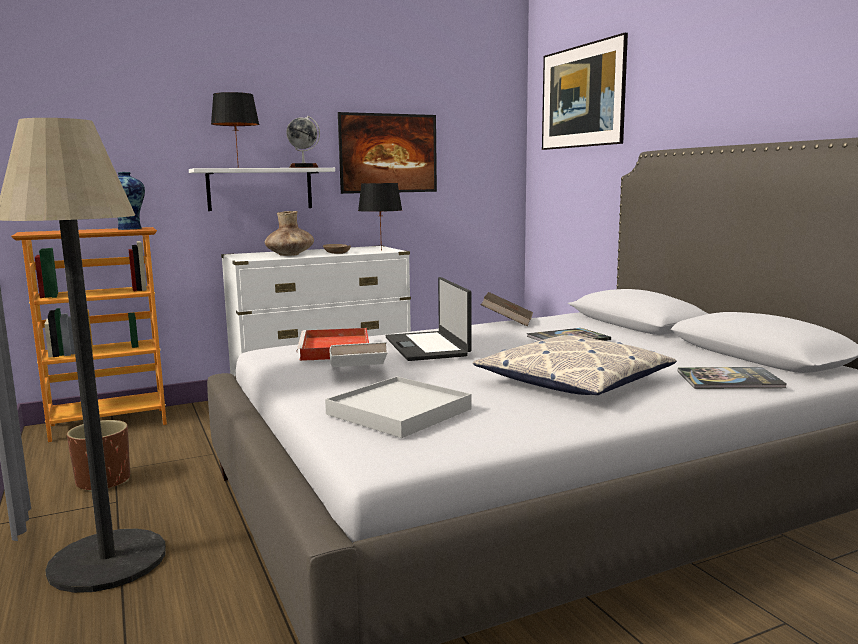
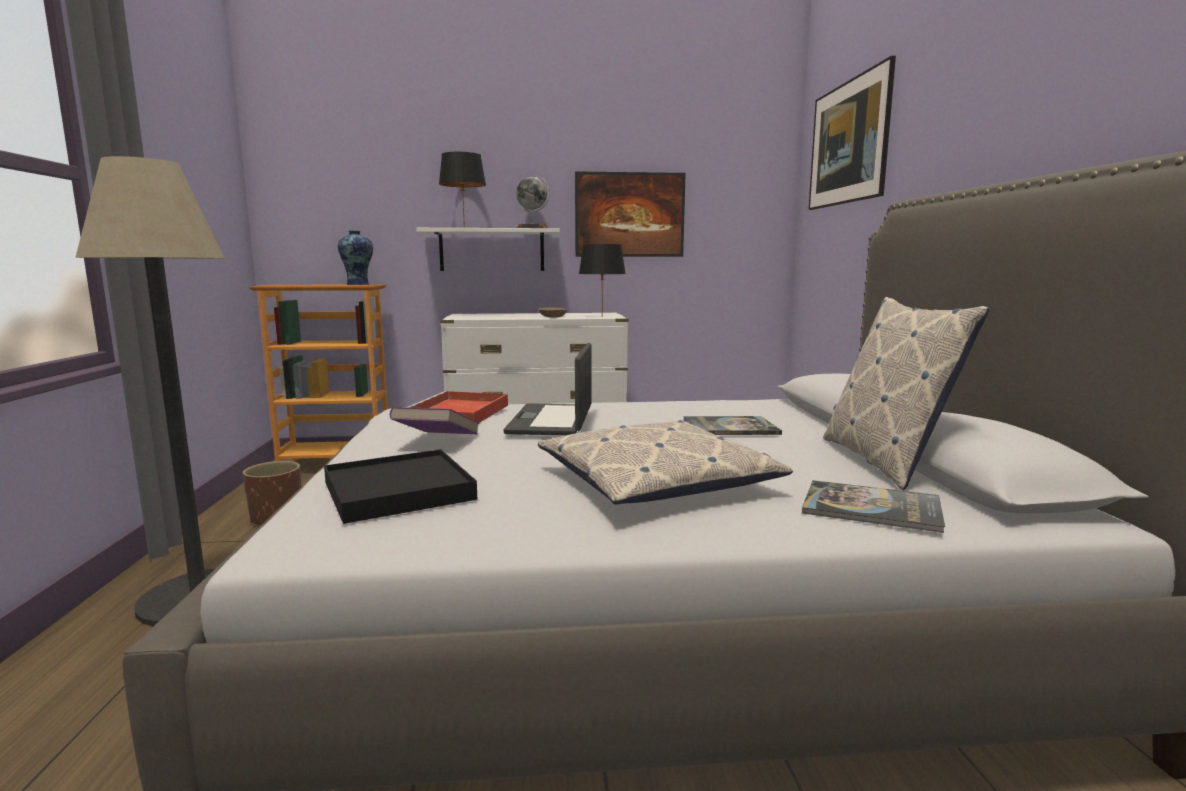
camera: 20 degrees right, 0 degrees up
(290, 255) = (506, 316): brown vase -> none
(358, 373) = (437, 441): white book -> purple book
(399, 412) = (398, 491): white tray -> black tray
(507, 322) = (690, 402): brown book -> none
(700, 351) = (885, 461): none -> pillow

